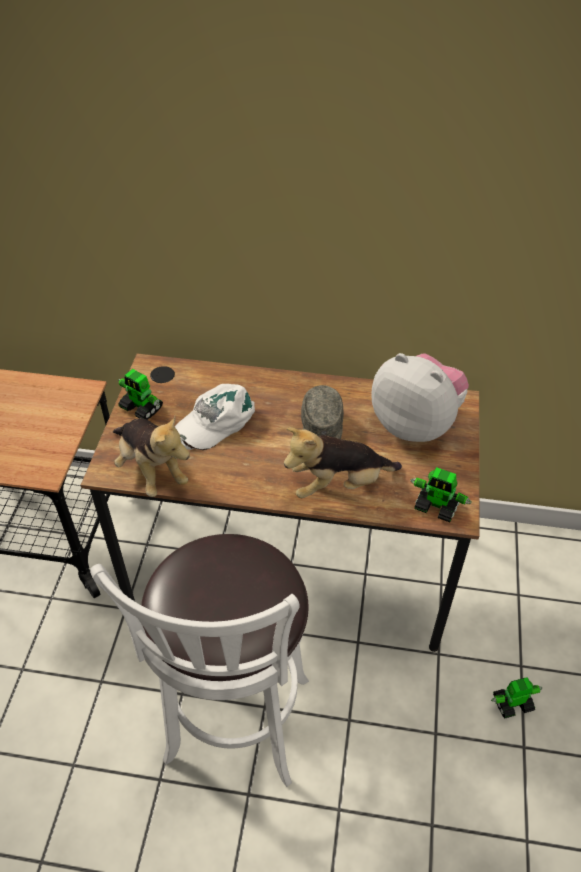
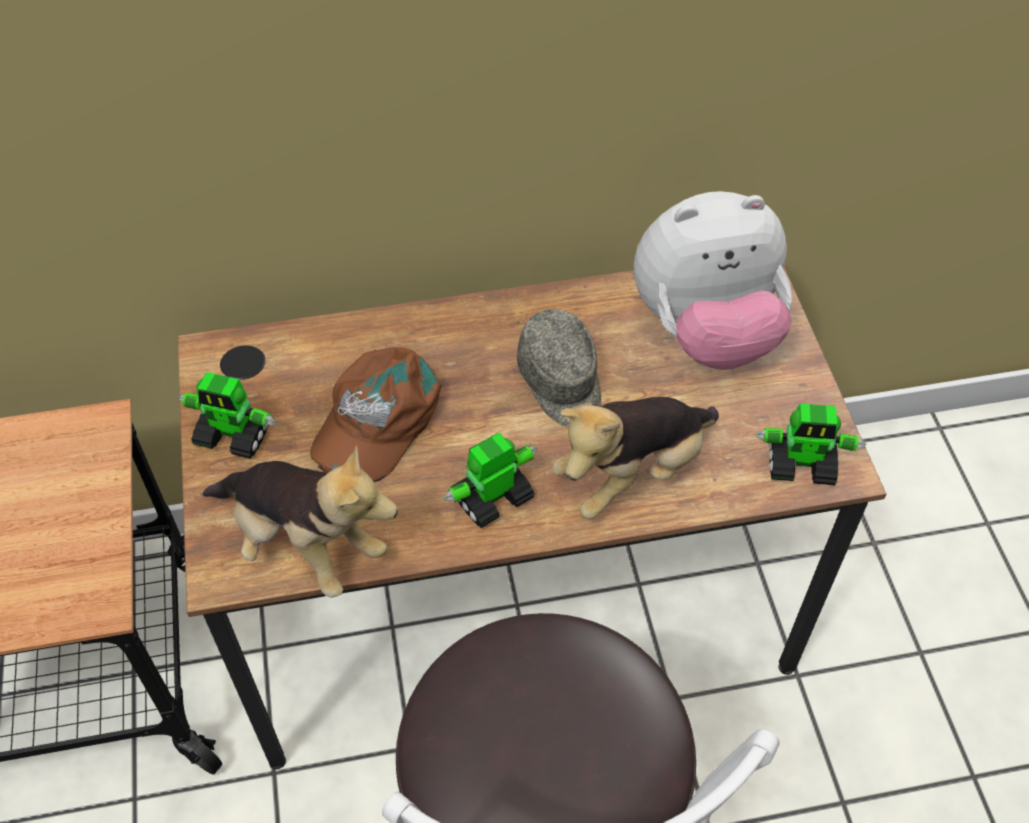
camera: 20 degrees left, 5 degrees up
(215, 420) = (376, 420): white cap -> brown cap
(416, 423) = (706, 332): plush toy -> plush toy turned 150 degrees clockwise
(512, 703) = (931, 715): toy robot -> toy robot (491, 498)

